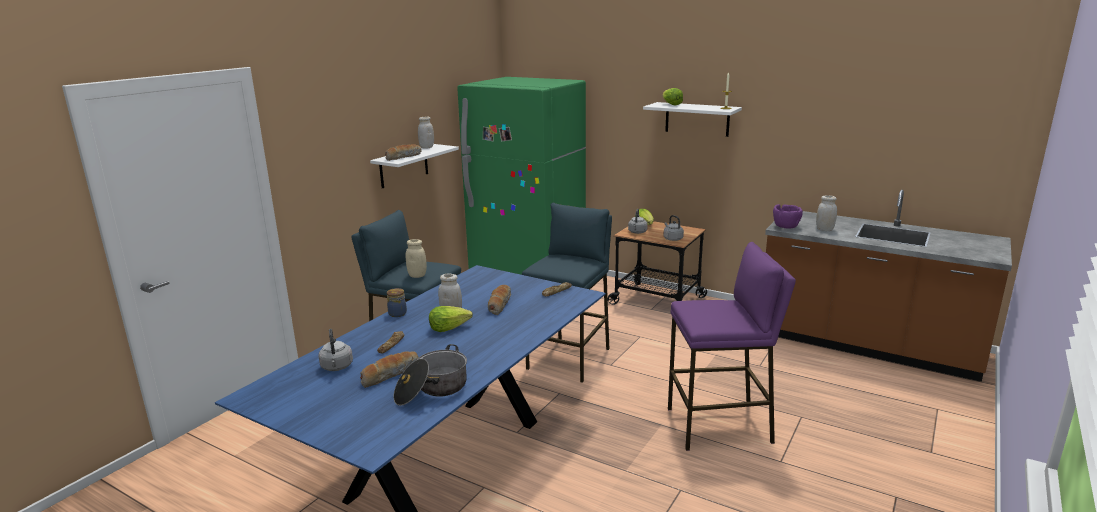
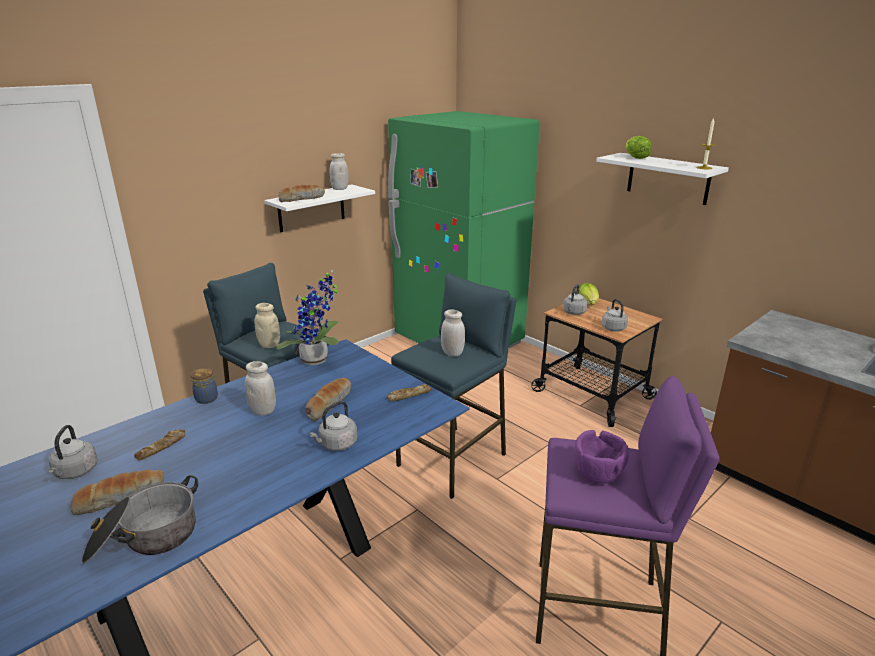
camera: 15 degrees right, 5 degrees up
(449, 328) = (244, 432): lettuce -> none
(466, 280) = (317, 361): none -> potted plant
(525, 325) = (336, 444): none -> grey kettle
(786, 226) = (759, 340): purple bowl -> purple bowl (597, 474)
(824, 229) = (816, 352): white jar -> white jar (452, 353)

